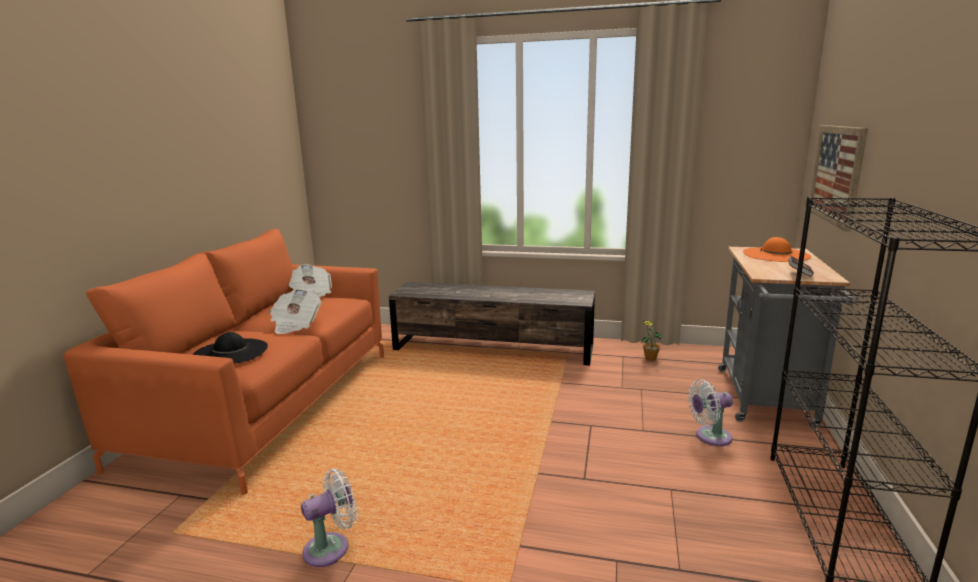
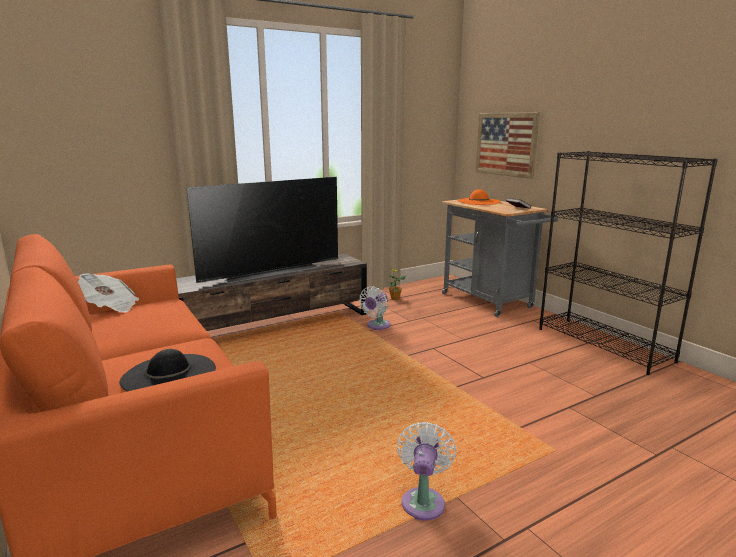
camera: 45 degrees left, 0 degrees up
(295, 324) = (170, 334): newspaper -> none
(489, 293) = (270, 272): none -> television
(710, 437) = (499, 330): white fan -> white fan (377, 326)

